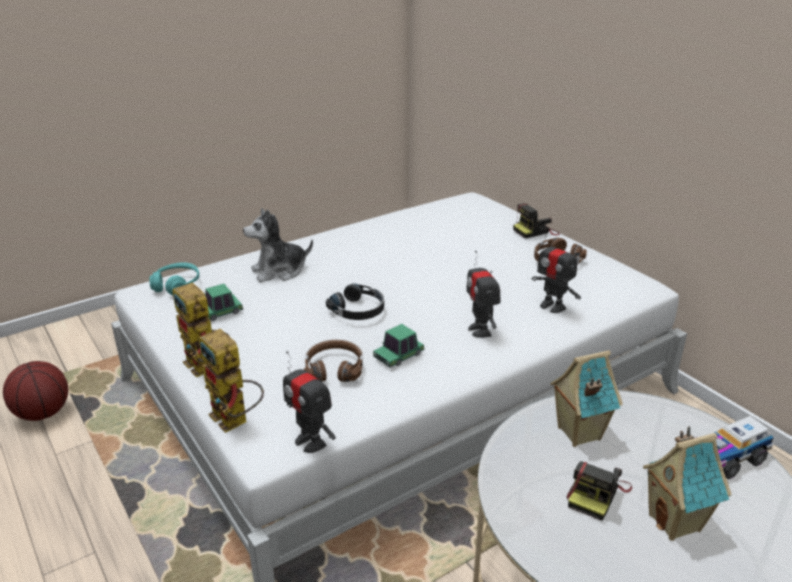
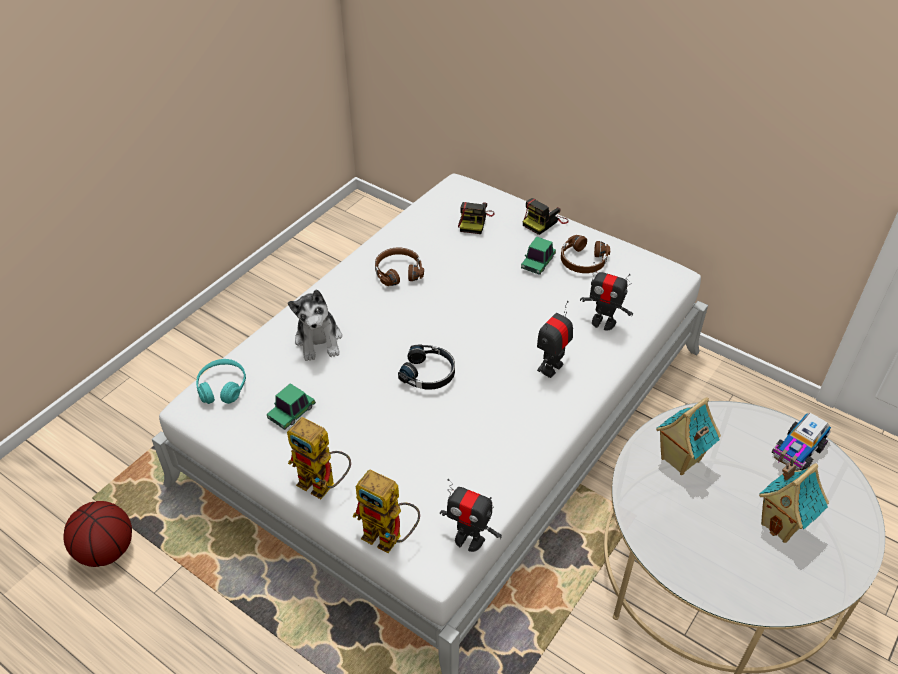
camera: 20 degrees left, 15 degrees up
(279, 271) = (319, 340): plush toy -> plush toy turned 60 degrees counterclockwise
(334, 368) = (444, 450): brown headphones -> brown headphones (398, 271)
(399, 356) = (494, 419): toy car -> toy car (538, 262)
(480, 330) = (551, 368): toy robot -> toy robot turned 75 degrees clockwise
(596, 494) = (716, 517): camera -> camera (474, 221)

